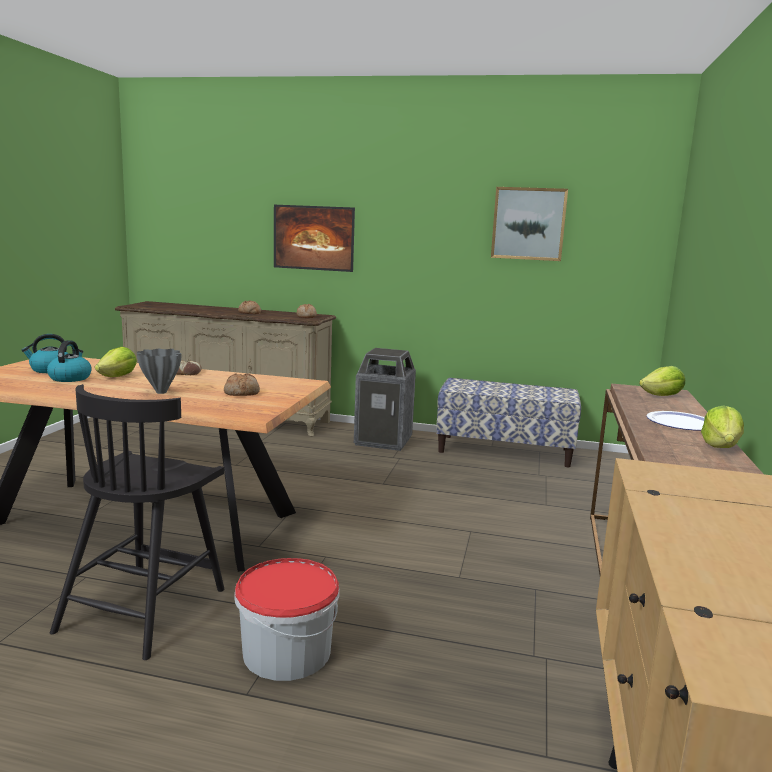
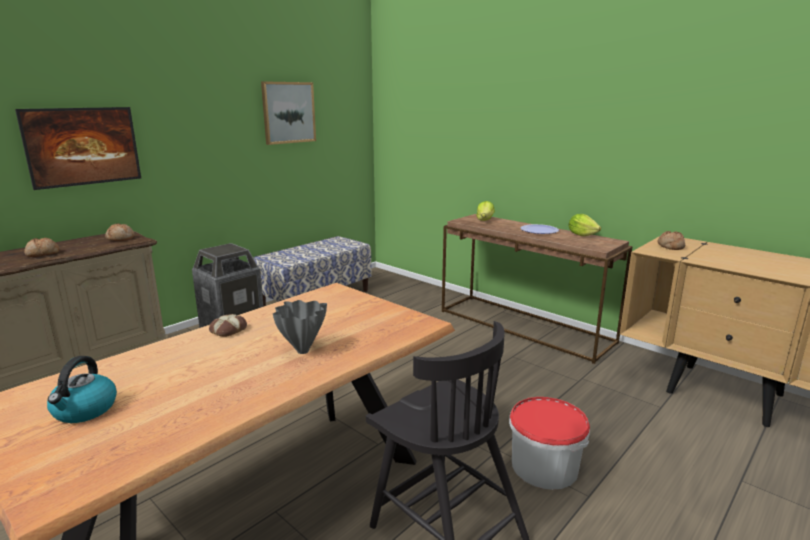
camera: 60 degrees left, 5 degrees up
(70, 378) = (160, 398): kettle -> none
(118, 377) = (197, 367): lettuce -> none
(242, 393) = (344, 317): bread -> bread (670, 246)

